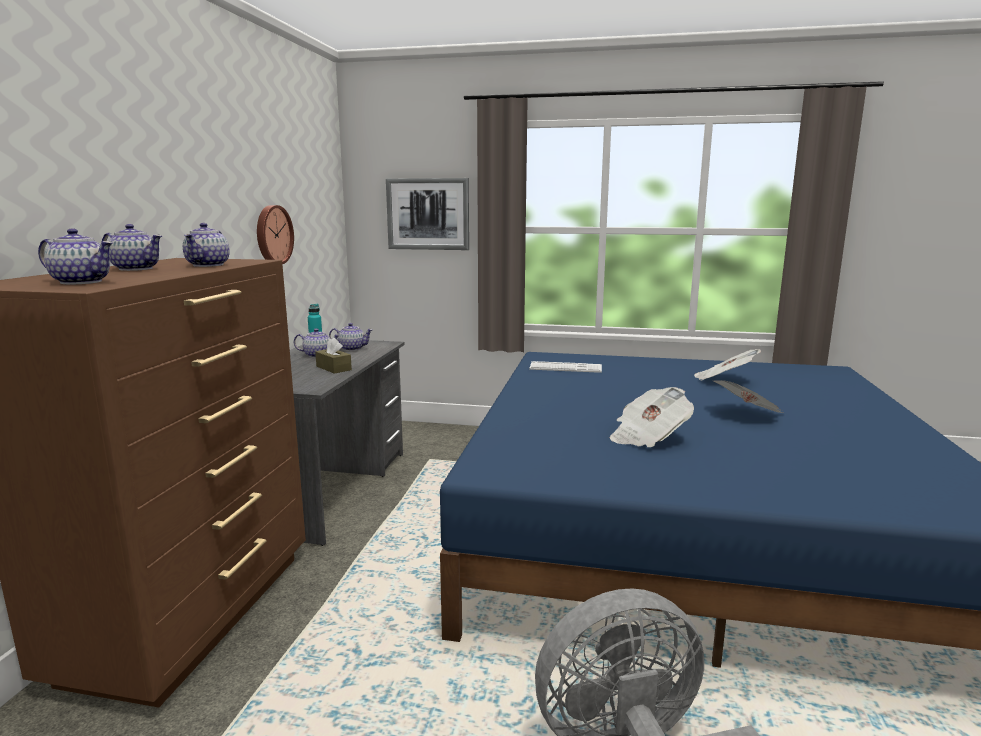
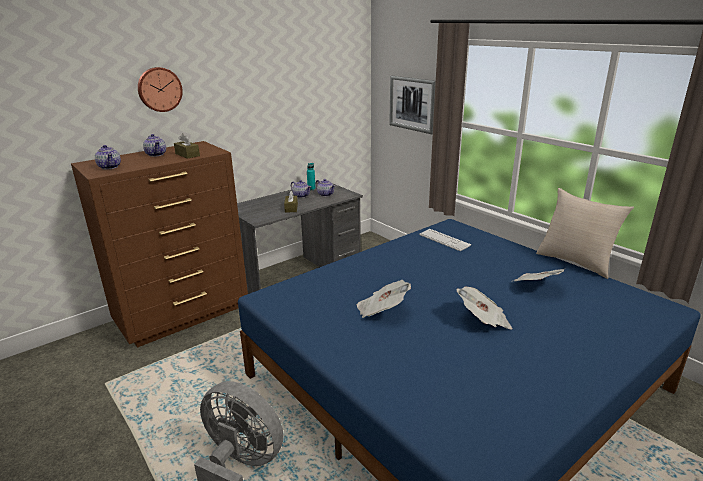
camera: 40 degrees right, 10 degrees up
(209, 265) = (187, 155): teapot -> brown tissue box
(272, 235) = (290, 119): wall clock -> wall clock (159, 89)
(709, 358) = (575, 262): none -> beige pillow

